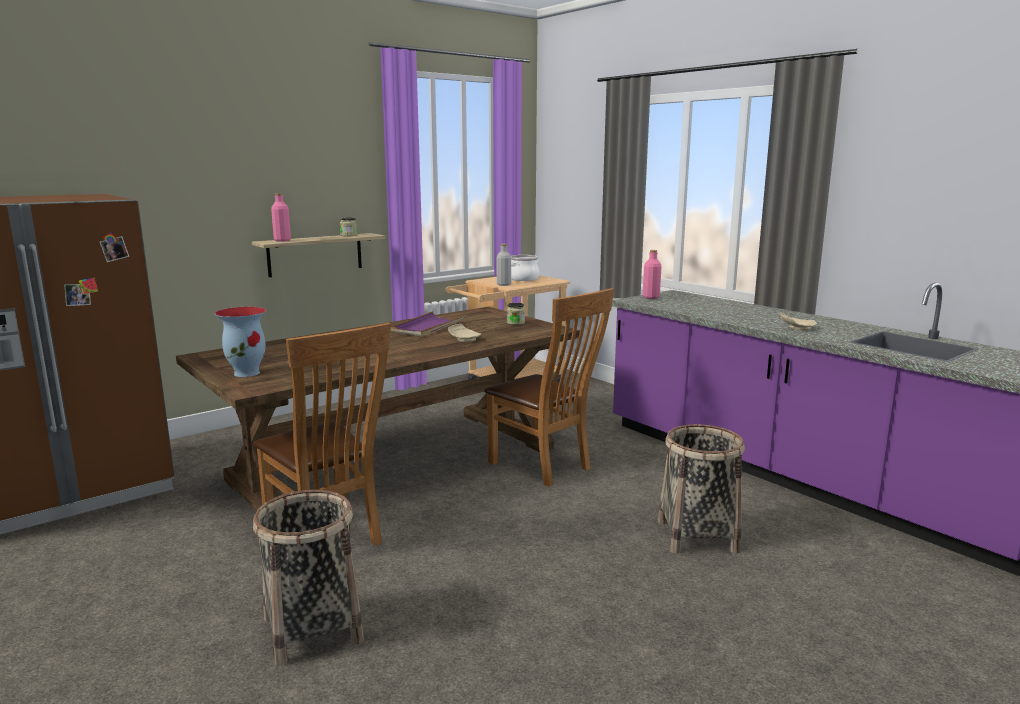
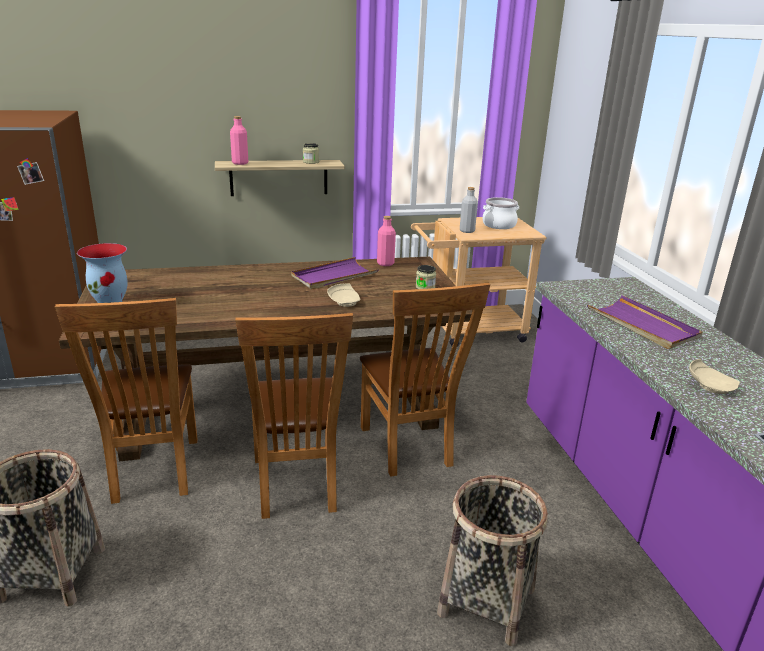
camera: 25 degrees right, 10 degrees up
(478, 513) = (296, 488): none -> brown chair
(651, 297) = (588, 286): pink bottle -> pink bottle (385, 263)
(716, 310) = (642, 325): none -> purple tray

